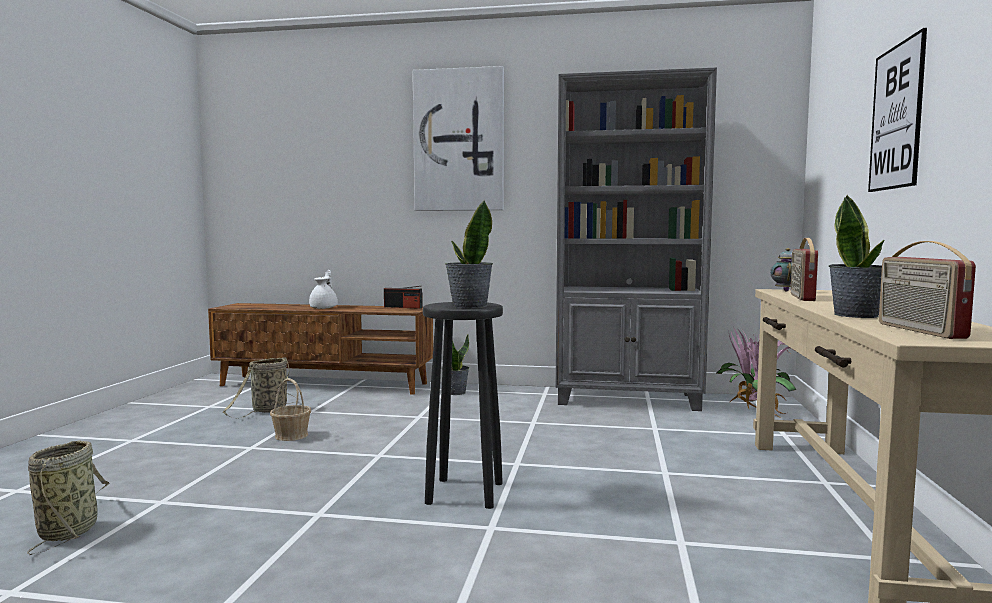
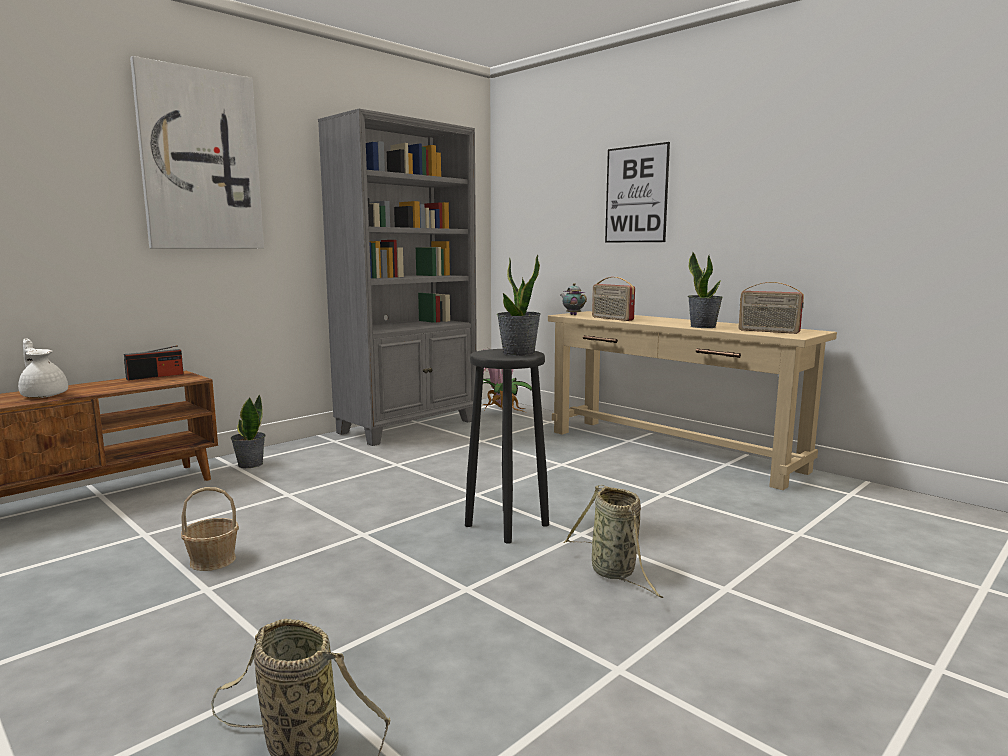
camera: 55 degrees left, 5 degrees up
(267, 411) = (77, 556): basket -> basket (615, 573)

